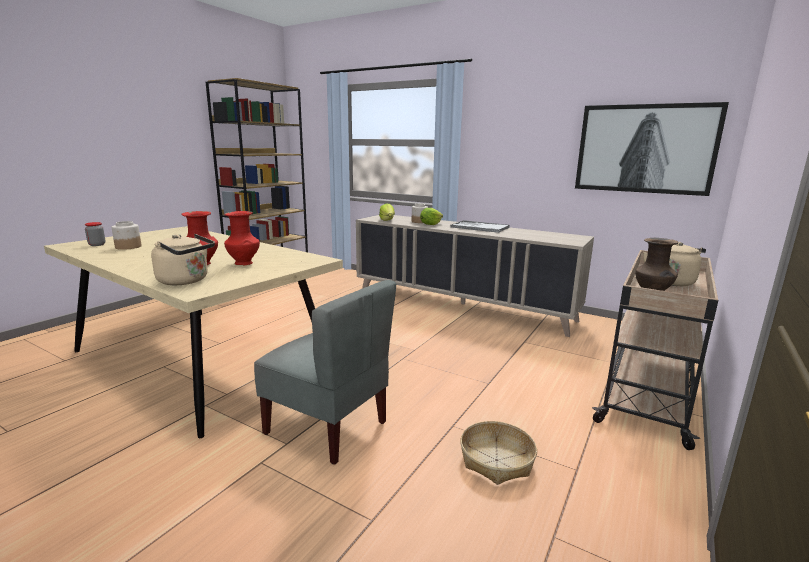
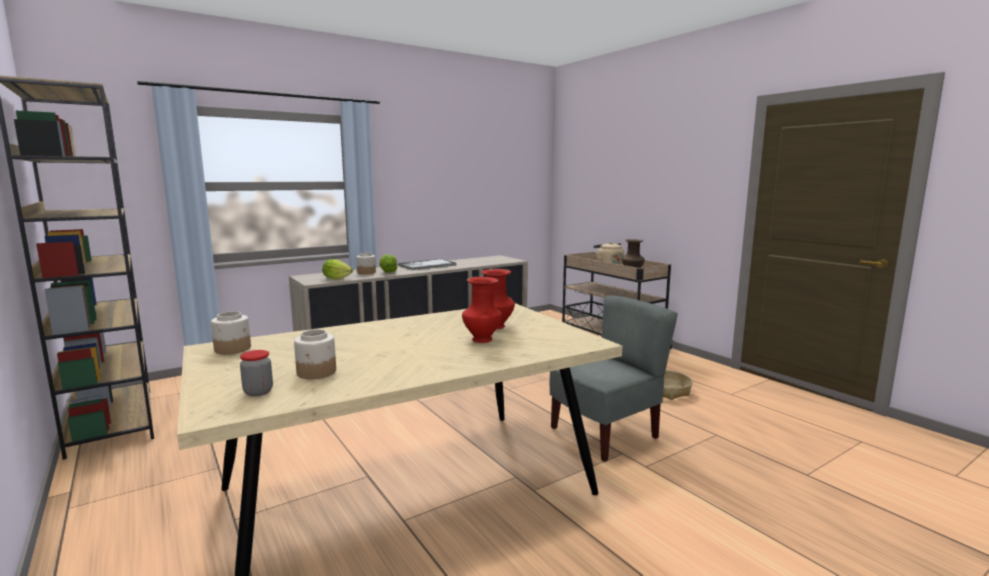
camera: 65 degrees left, 5 degrees down
(178, 231) = (233, 349): none -> jar
(186, 281) = (551, 345): beige kettle -> none
(645, 149) = (509, 186): picture -> none

